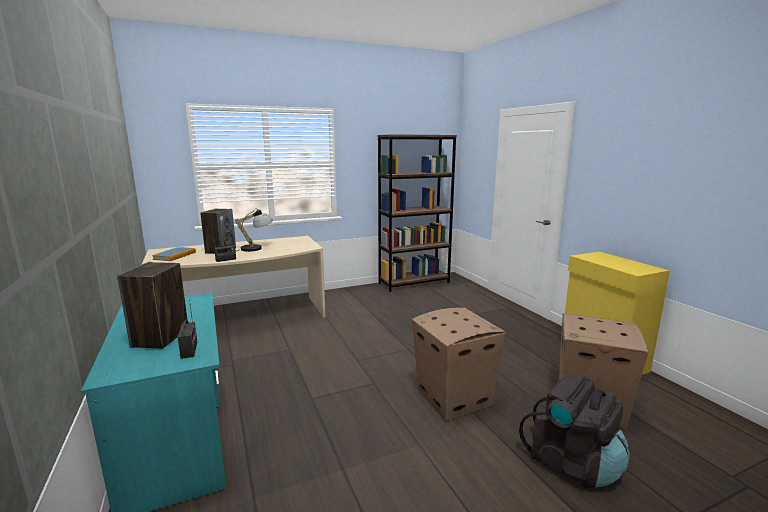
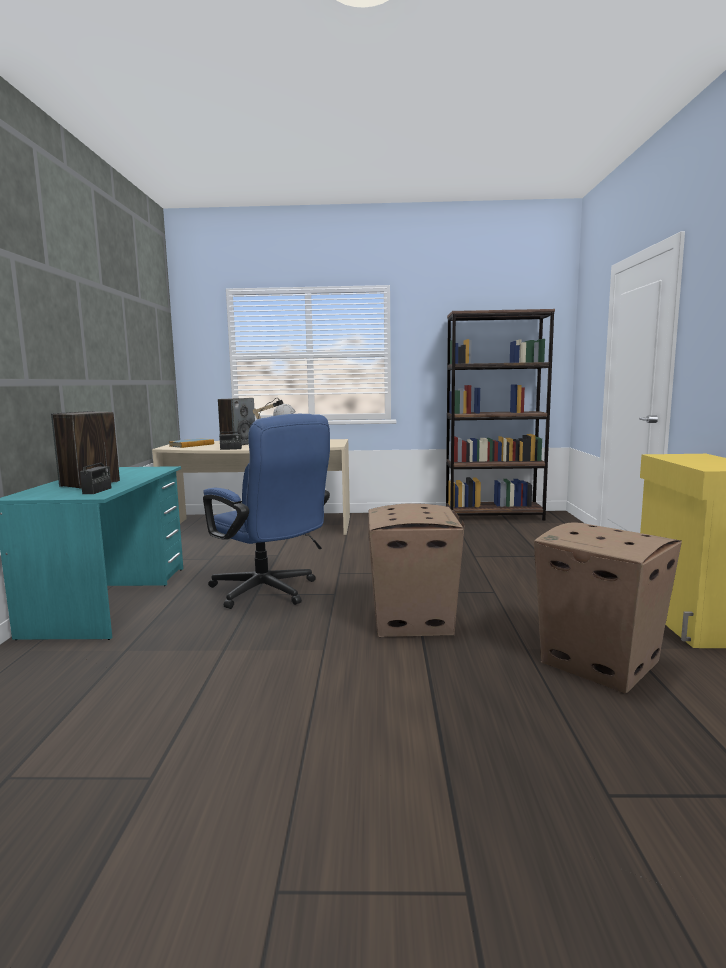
camera: 25 degrees right, 5 degrees down
(321, 394) = (269, 592): none -> blue office chair
(572, 463) = (495, 705): black backpack -> none

